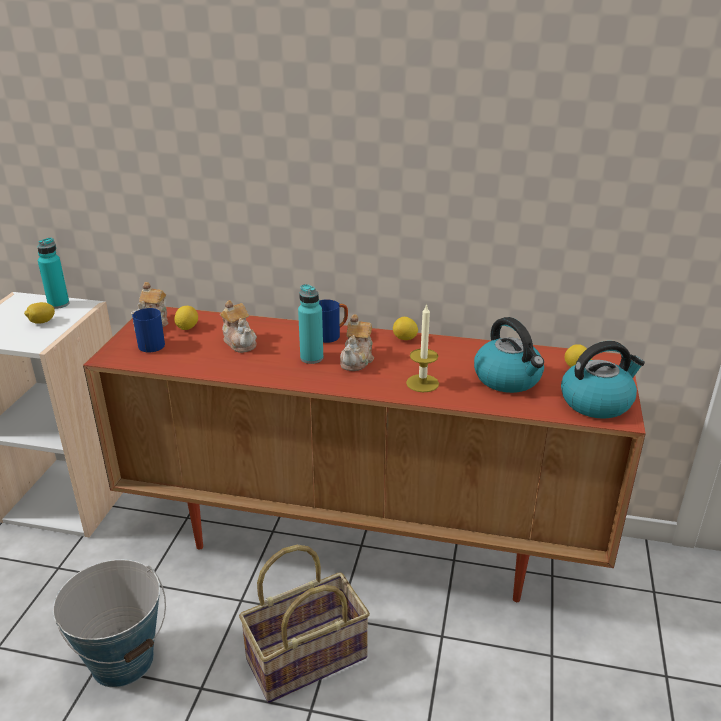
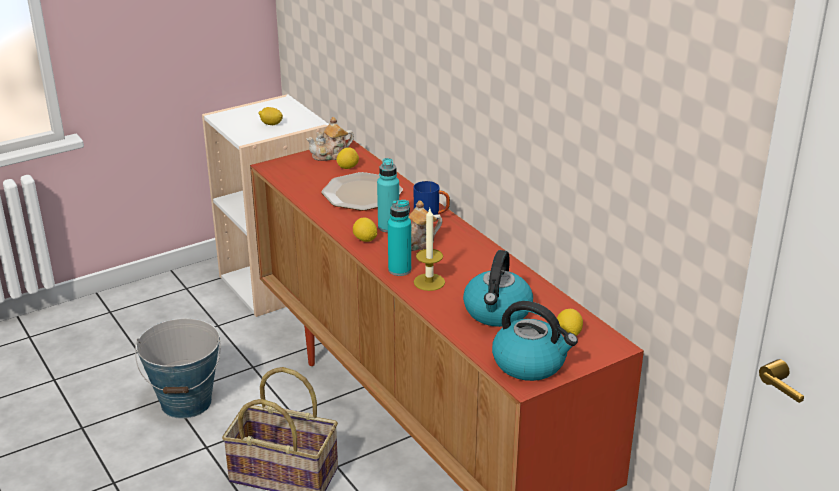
camera: 45 degrees right, 0 degrees up
(58, 304) = (299, 115): turquoise bottle -> turquoise bottle (399, 270)
(153, 343) = (309, 169): blue mug -> none
(240, 342) = (363, 193): teapot -> plate
(405, 339) = (479, 246): lemon -> lemon (365, 240)

